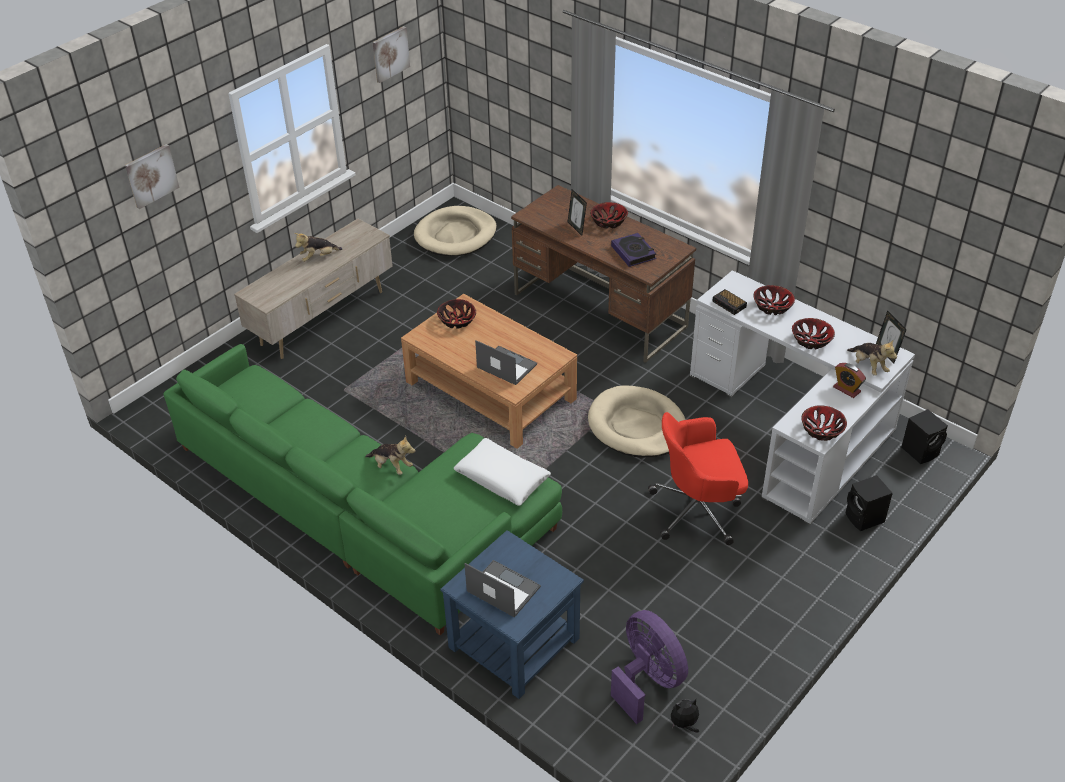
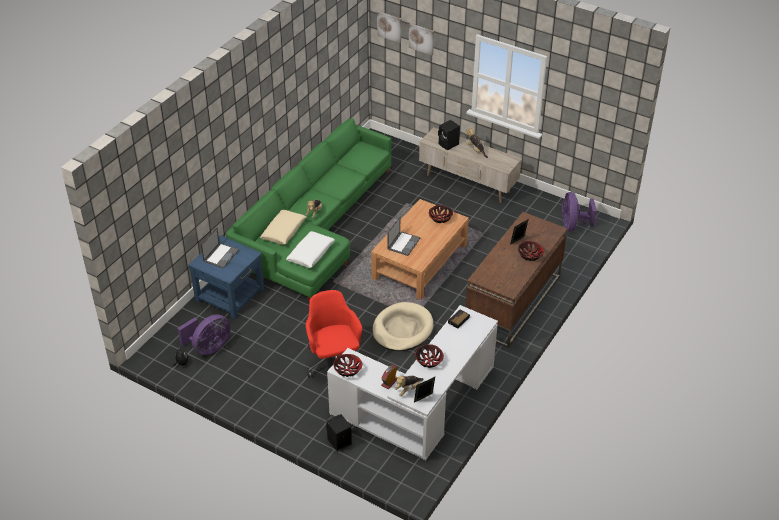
camera: 80 degrees right, 0 degrees up
(390, 54) = (590, 95): picture -> picture (389, 26)
(432, 510) = (283, 231): none -> beige pillow
(455, 235) = (573, 225): beige dog bed -> purple fan
(633, 252) = (498, 269): book -> none
(772, 307) = (461, 341): bowl -> none
(921, 451) = (407, 474): black speaker -> black speaker (449, 144)

